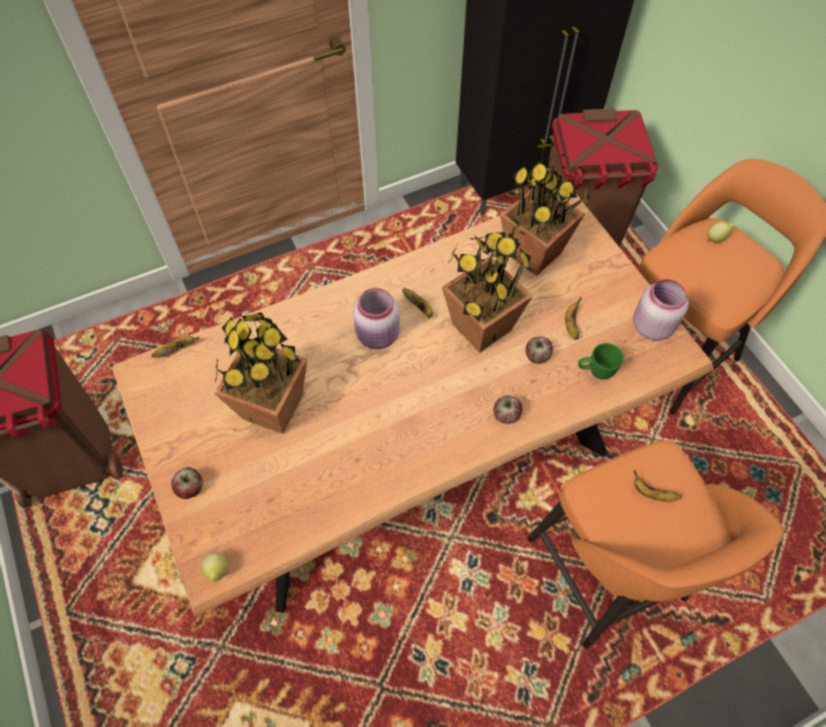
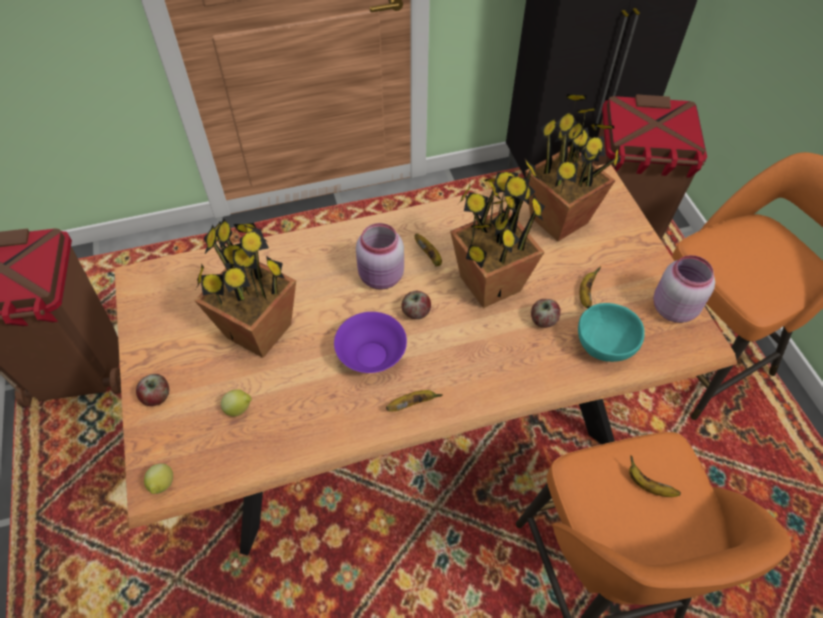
camera: 10 degrees right, 5 degrees down
(177, 350) = (179, 262): banana -> banana (412, 404)
(384, 415) = (370, 355): none -> purple bowl
(506, 415) = (498, 375): apple -> apple (416, 312)
(595, 372) = (603, 345): green mug -> turquoise bowl
(716, 238) = (760, 234): lemon -> lemon (239, 409)

